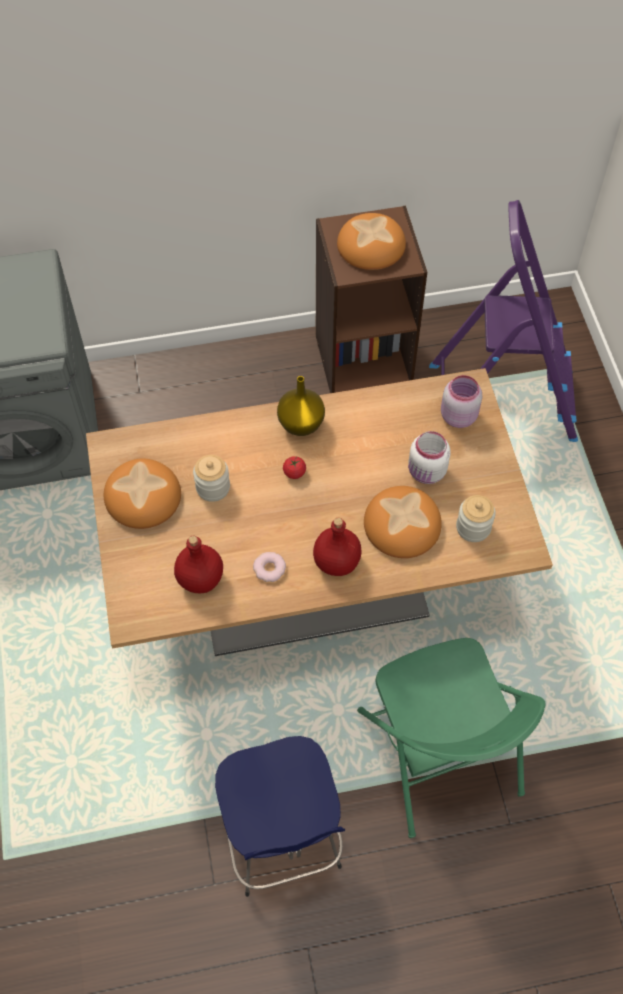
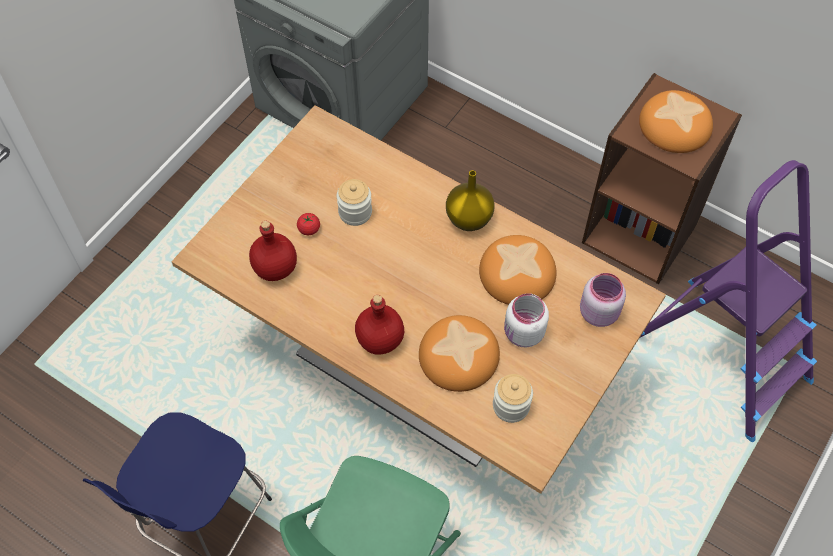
camera: 45 degrees right, 0 degrees up
(143, 496) = (302, 179): bread -> bread (517, 274)
(269, 569) = (328, 303): donut -> none
(294, 472) = (424, 250): tomato -> tomato (309, 229)

